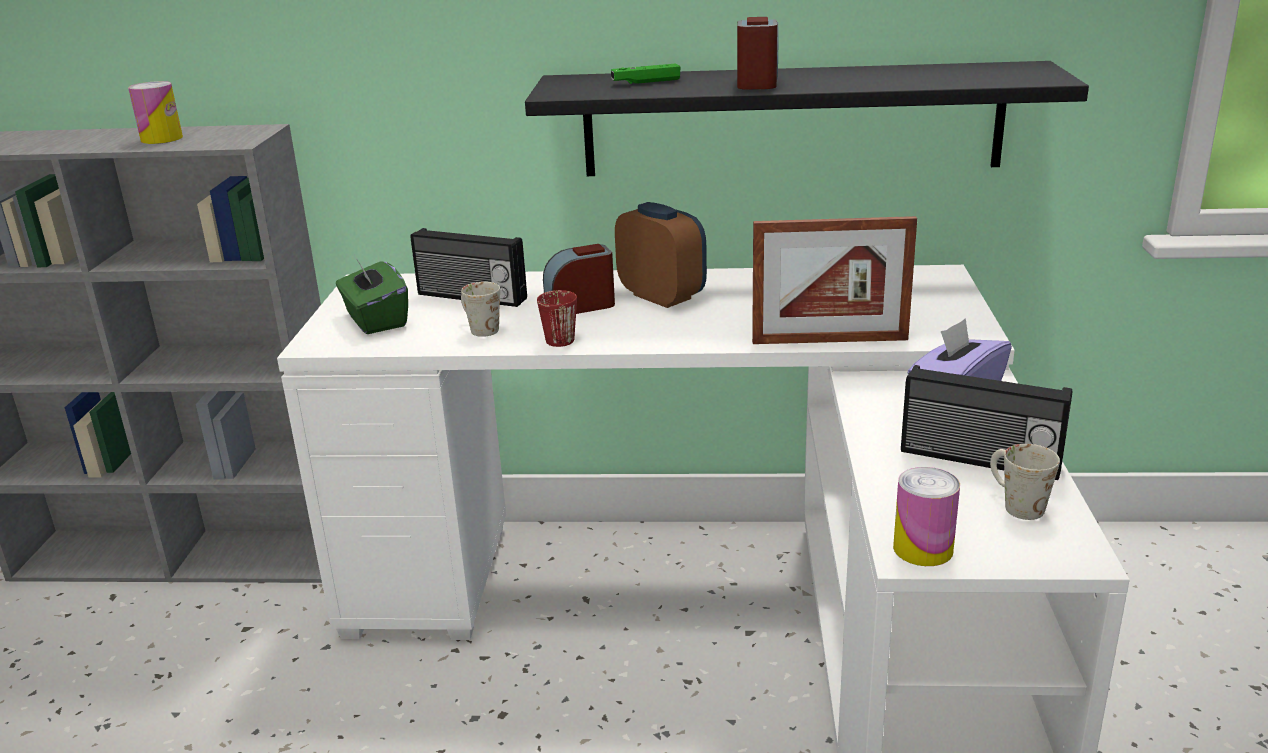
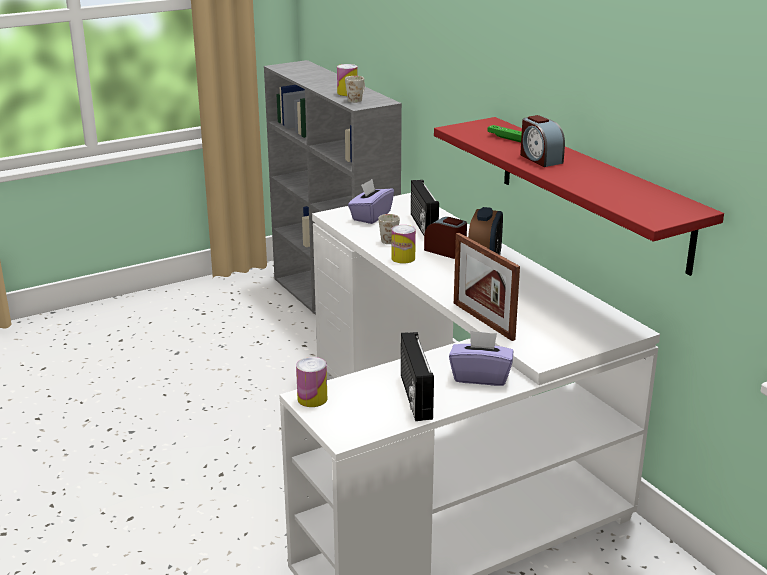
camera: 55 degrees right, 0 degrees up
(375, 320) = (370, 216): green tissue box -> purple tissue box
(559, 337) = (403, 258): red mug -> can
(757, 82) = (540, 159): alarm clock -> alarm clock turned 90 degrees clockwise
(791, 120) = (592, 191): black shelf -> red shelf
(1014, 504) = (377, 413): white mug -> white mug (357, 99)

